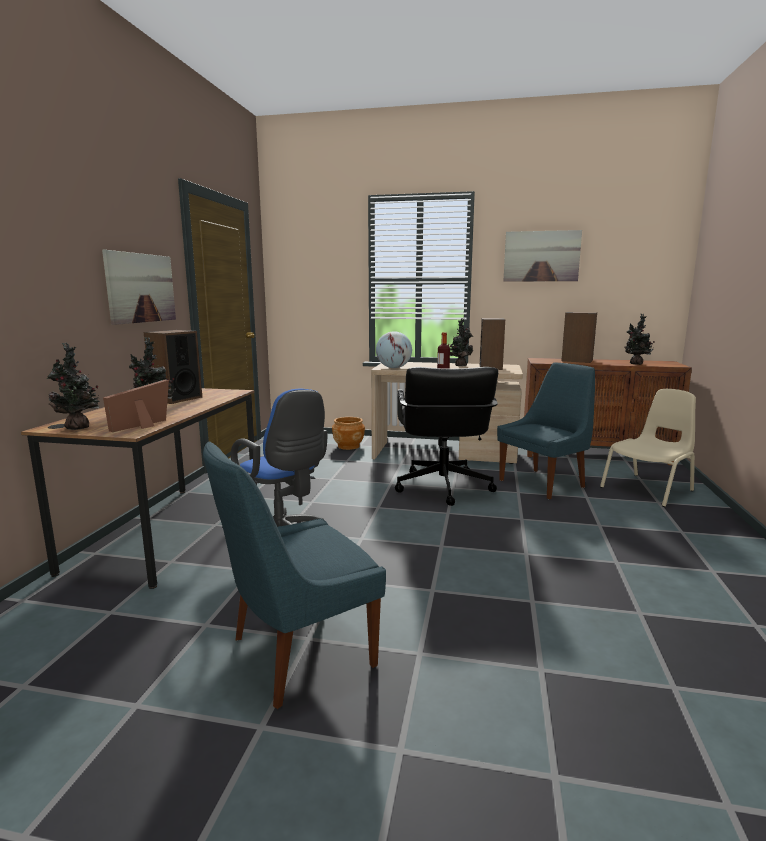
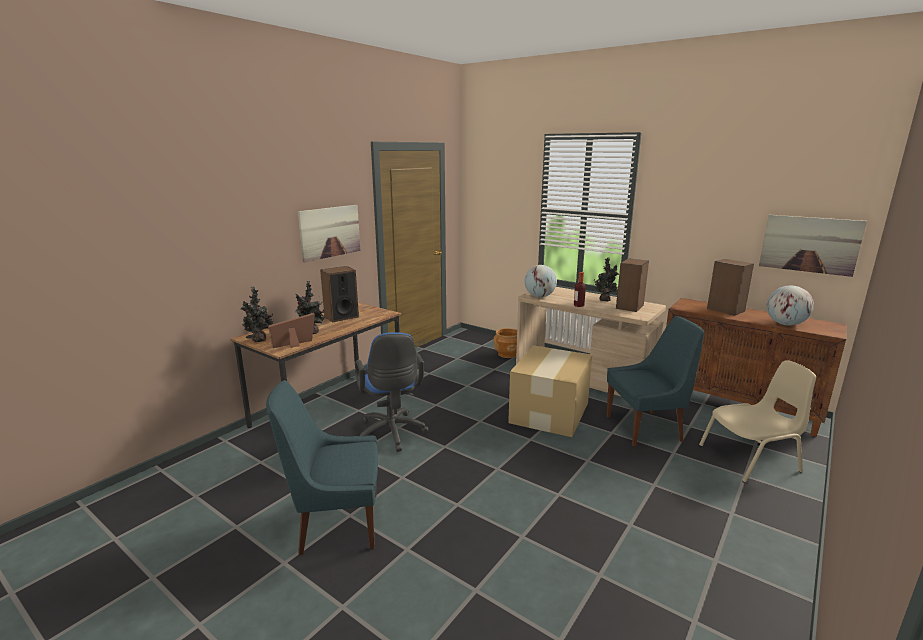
camera: 25 degrees right, 5 degrees up
(442, 487) = (548, 413): black office chair -> cardboard box
(541, 256) = (703, 199): picture -> picture (809, 244)
(636, 364) = (785, 324): potted plant -> globe

